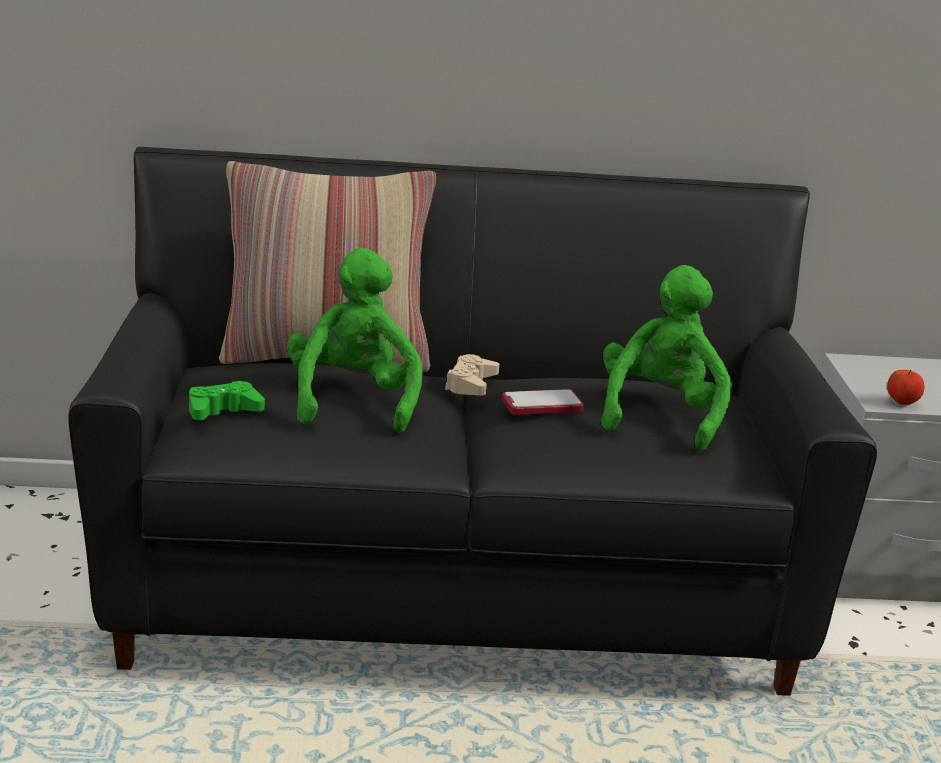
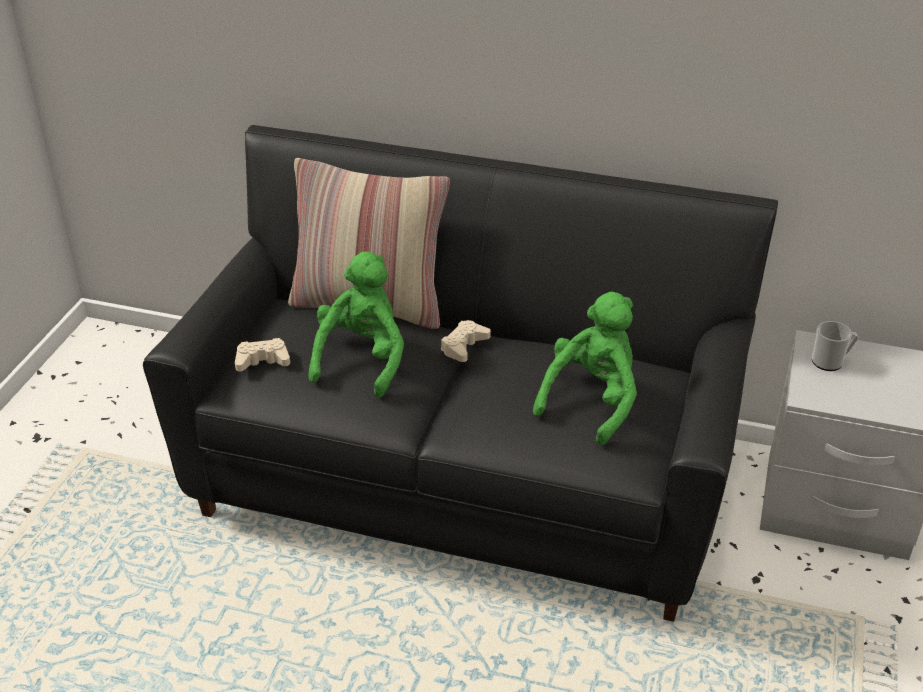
camera: 20 degrees right, 15 degrees up
(223, 410) = (262, 361): green game controller -> beige game controller
(542, 405) = (501, 380): phone -> none
(881, 374) = (831, 362): none -> mug
(902, 403) = (826, 399): apple -> none

